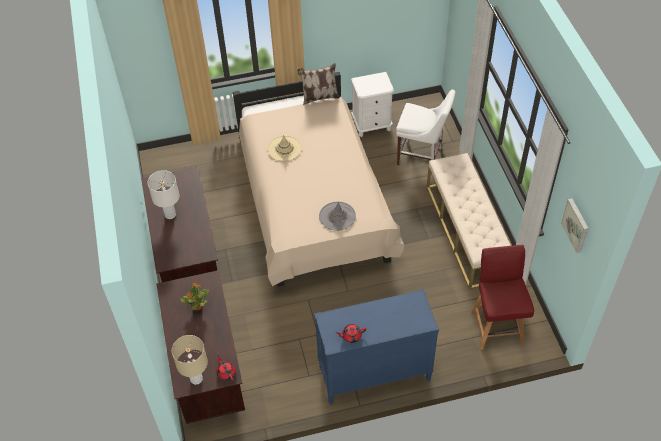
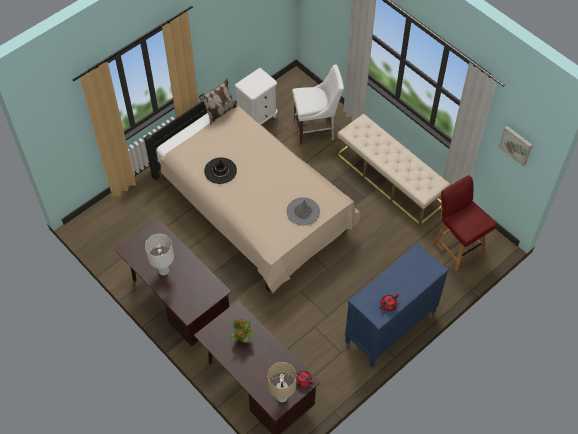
camera: 30 degrees left, 5 degrees up
(284, 148) = (220, 171): beige hat -> black hat

